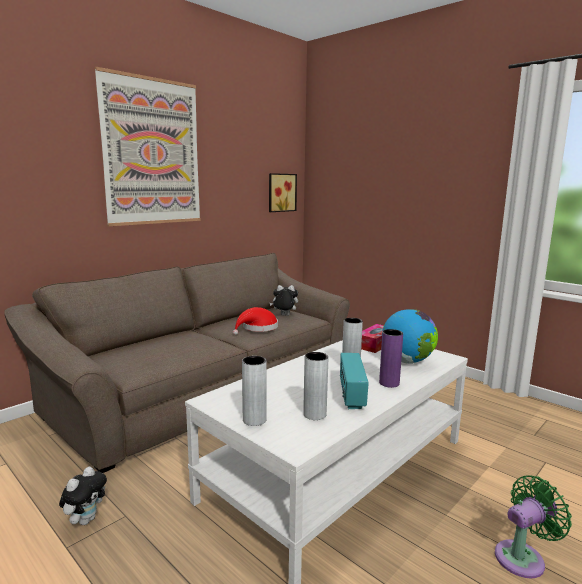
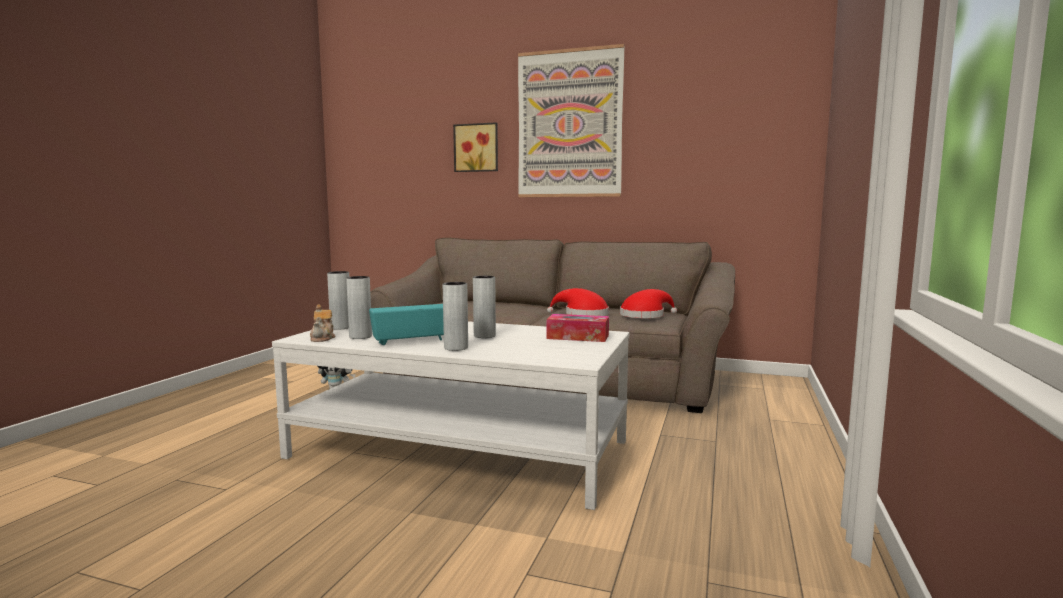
camera: 65 degrees right, 5 degrees down
(281, 192) = (767, 162): picture -> picture (476, 148)
(284, 316) = (645, 315): plush toy -> red hat
(307, 434) = (323, 338): none -> teapot
(389, 383) = (456, 348): purple vase -> grey vase
(407, 361) = (535, 349): globe -> none
(523, 557) = (351, 564): green fan -> none

